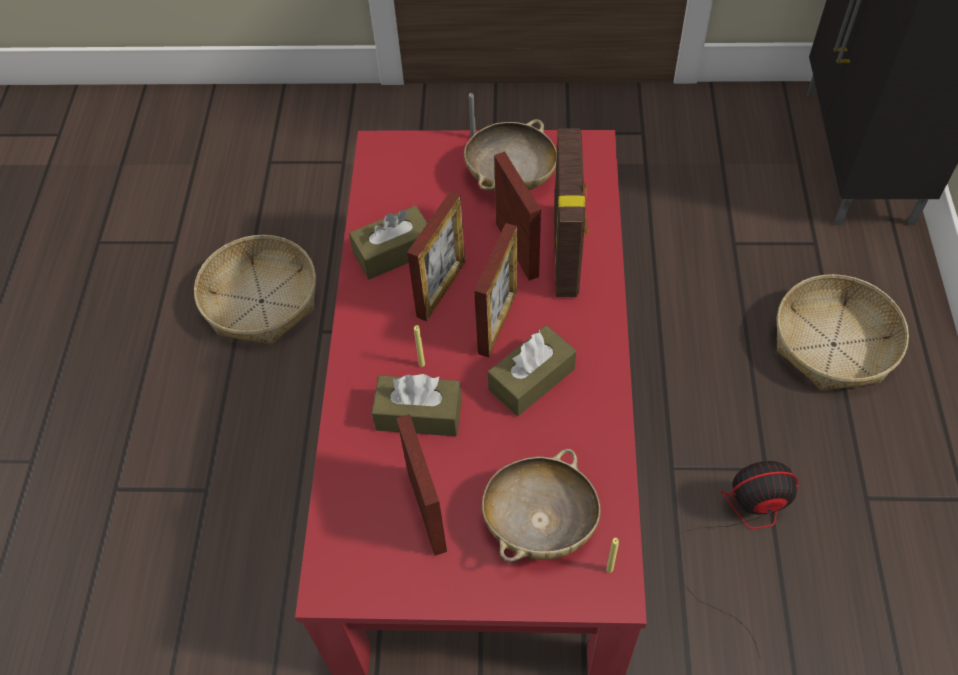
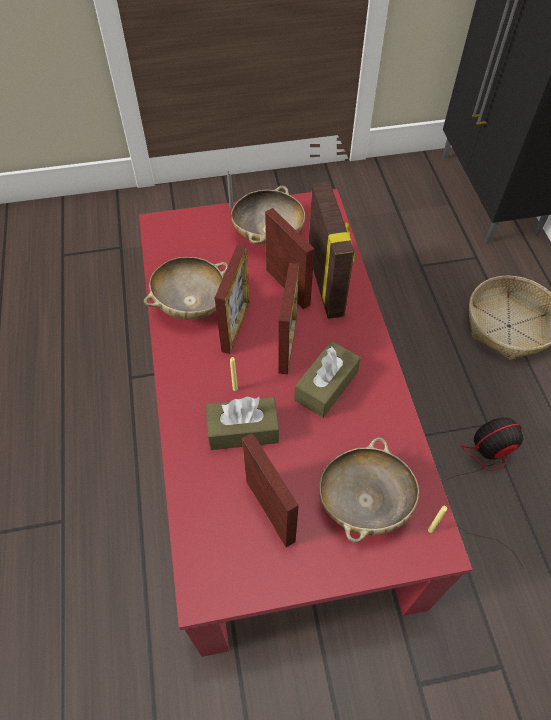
camera: 15 degrees left, 0 degrees up
(262, 301) = (78, 361): basket -> none
(394, 252) = (190, 303): brown tissue box -> beige bowl

